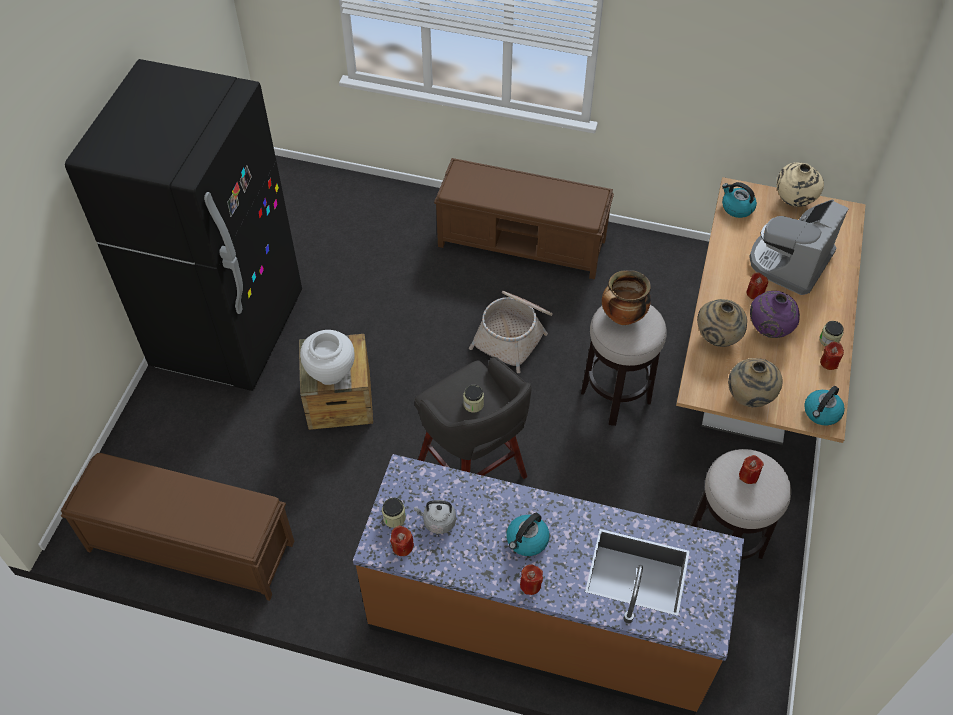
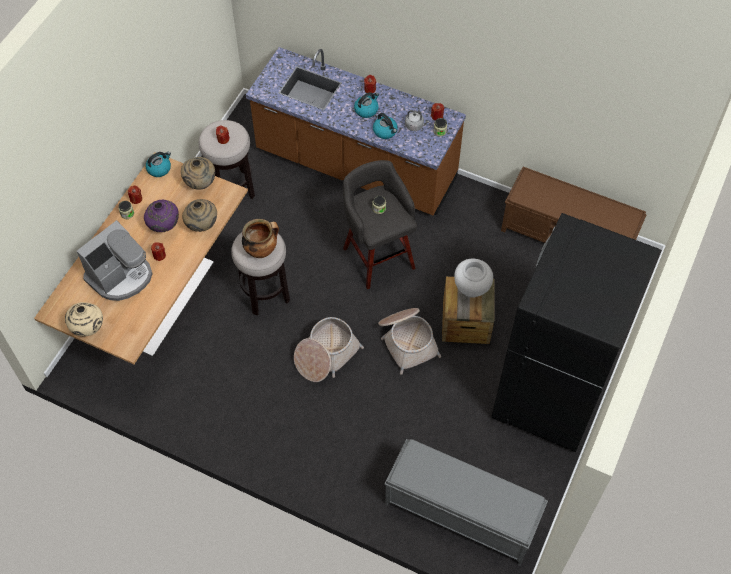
camera: 170 degrees left, 5 degrees up
(333, 206) = (460, 512): none -> grey bench
(414, 365) = (407, 341): none -> basket
(523, 243) = (297, 441): brown bench -> none
(736, 207) = (136, 330): kettle -> kettle (385, 131)

